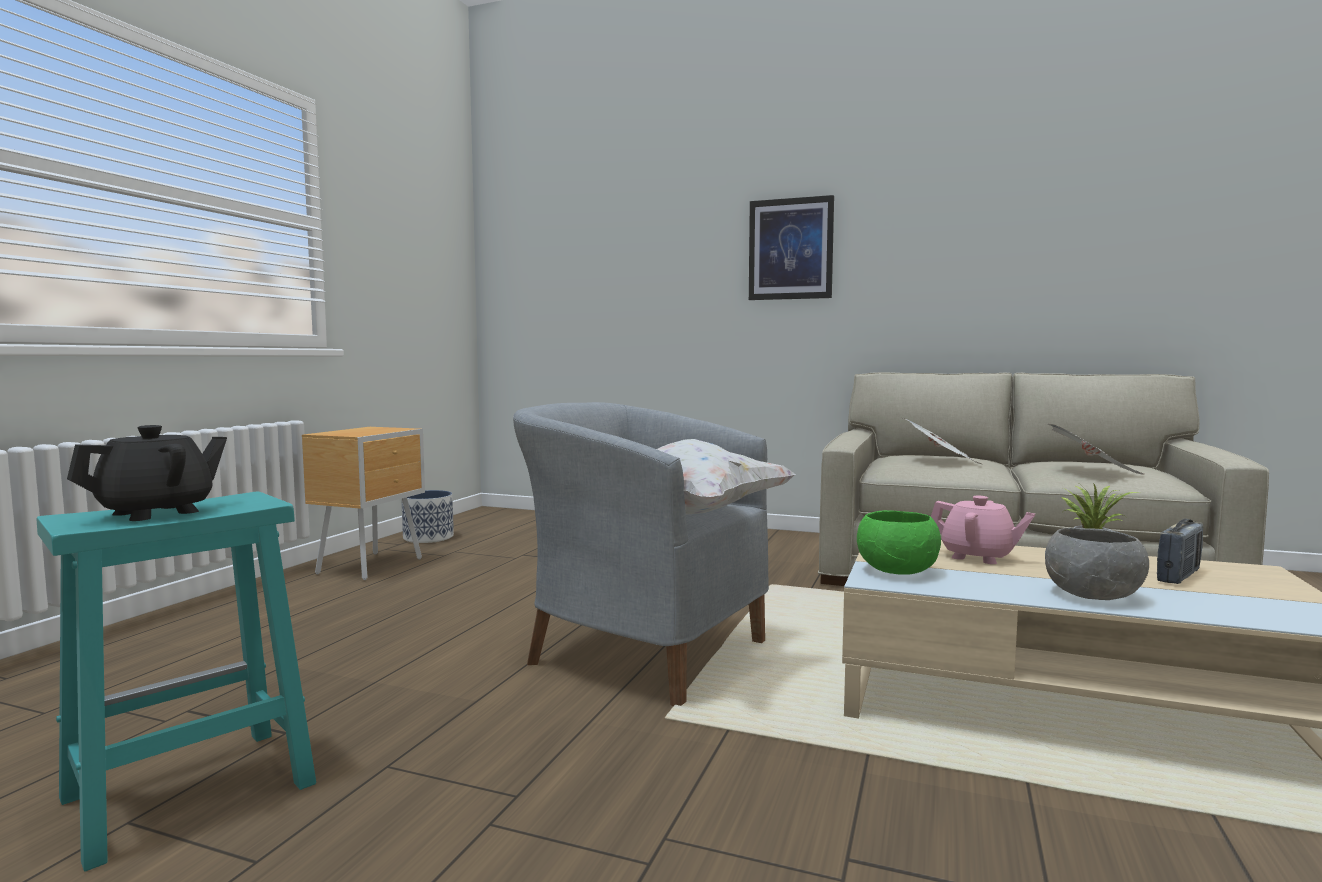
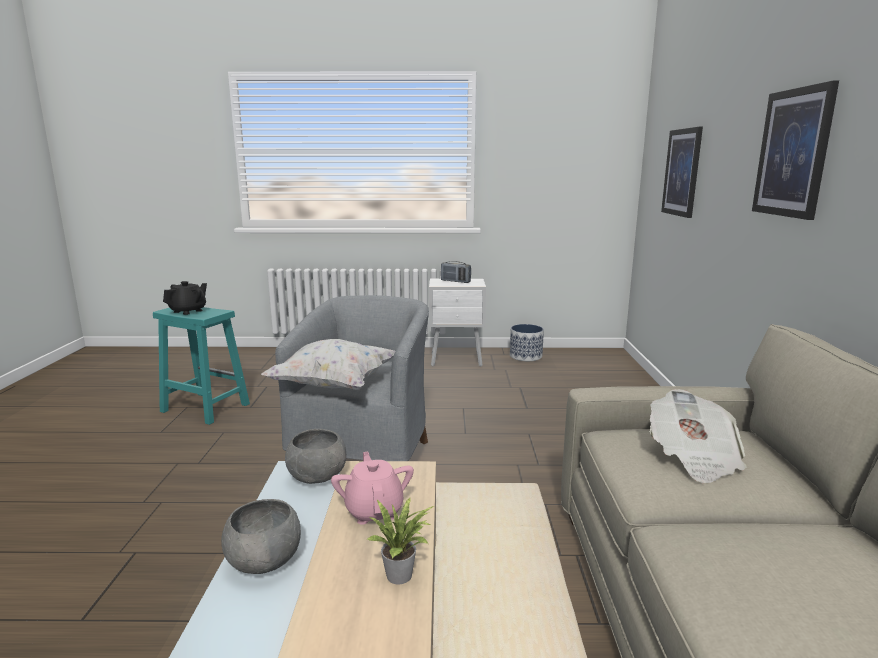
camera: 70 degrees right, 10 degrees up
(157, 512) = (188, 311): black teapot -> black teapot turned 75 degrees counterclockwise
(373, 566) = (457, 361): brown nightstand -> white nightstand
(593, 276) = (682, 172): none -> picture
(898, 571) = (317, 477): green bowl -> grey bowl
(978, 557) = (374, 510): pink teapot -> pink teapot turned 150 degrees clockwise
(1093, 472) = (743, 569): newspaper -> none
(1178, 576) = (340, 627): radio -> radio (455, 281)

